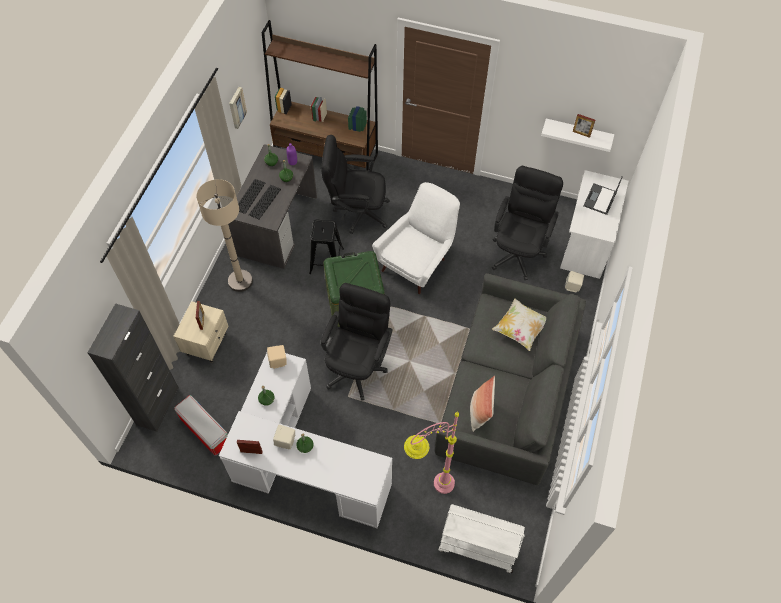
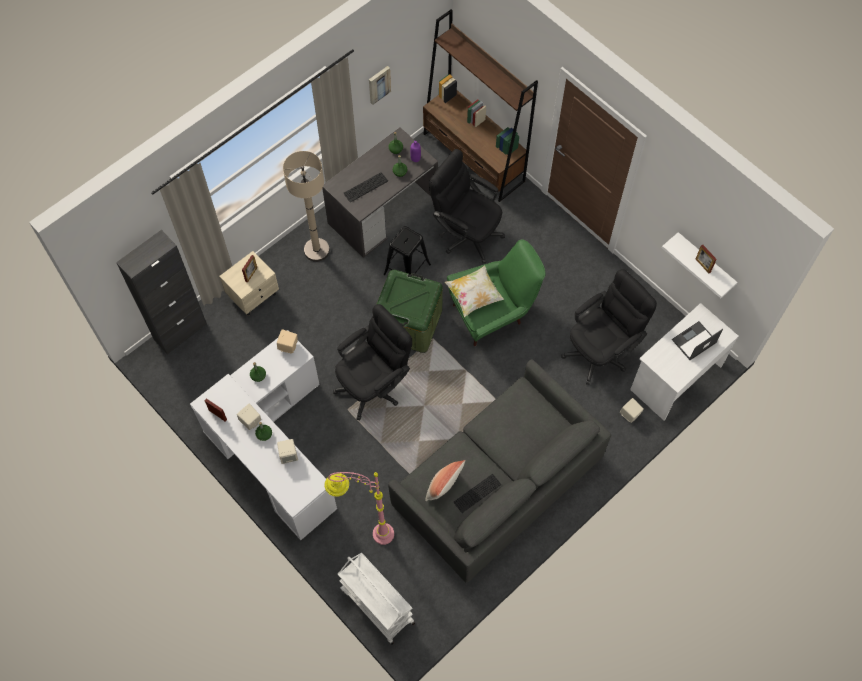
camera: 30 degrees right, 5 degrees up
(204, 430) = (207, 374): storage box -> none
(250, 196) = (355, 175): keyboard -> keyboard (477, 493)
(338, 453) = (288, 455): none -> beige speaker
(418, 261) = (493, 313): white armchair -> green armchair
(520, 329) = (533, 430): pillow -> pillow (474, 296)

